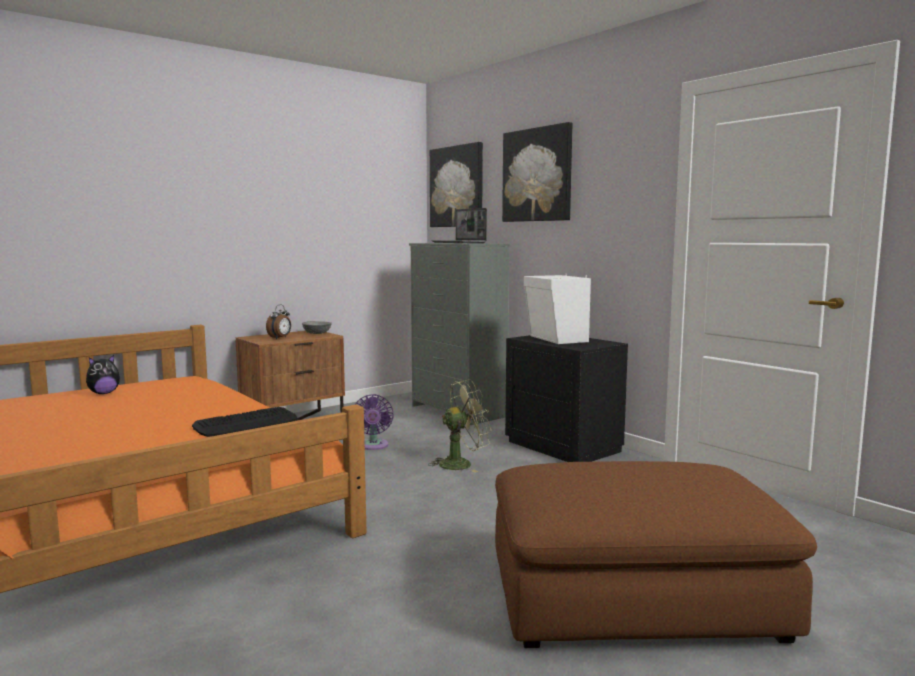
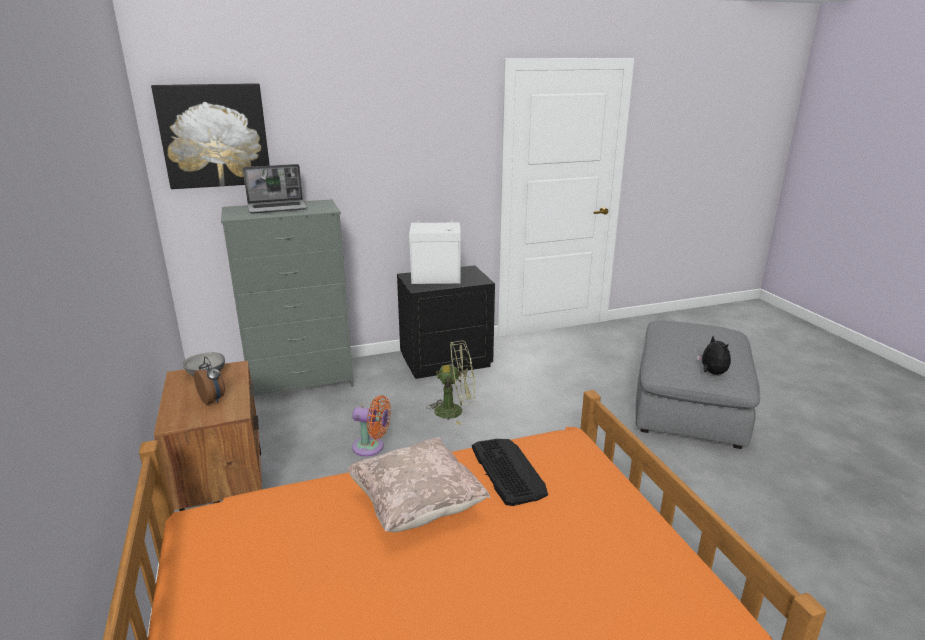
camera: 70 degrees left, 15 degrees up
(103, 393) = (254, 602): plush toy -> plush toy (712, 373)
(194, 408) = (417, 506): none -> beige pillow
(373, 446) = (371, 447): purple fan -> orange fan
(461, 464) = (455, 411): green fan -> green fan turned 90 degrees clockwise
(537, 175) = (353, 126): picture -> none
(633, 598) = (689, 404): brown ottoman -> grey ottoman

